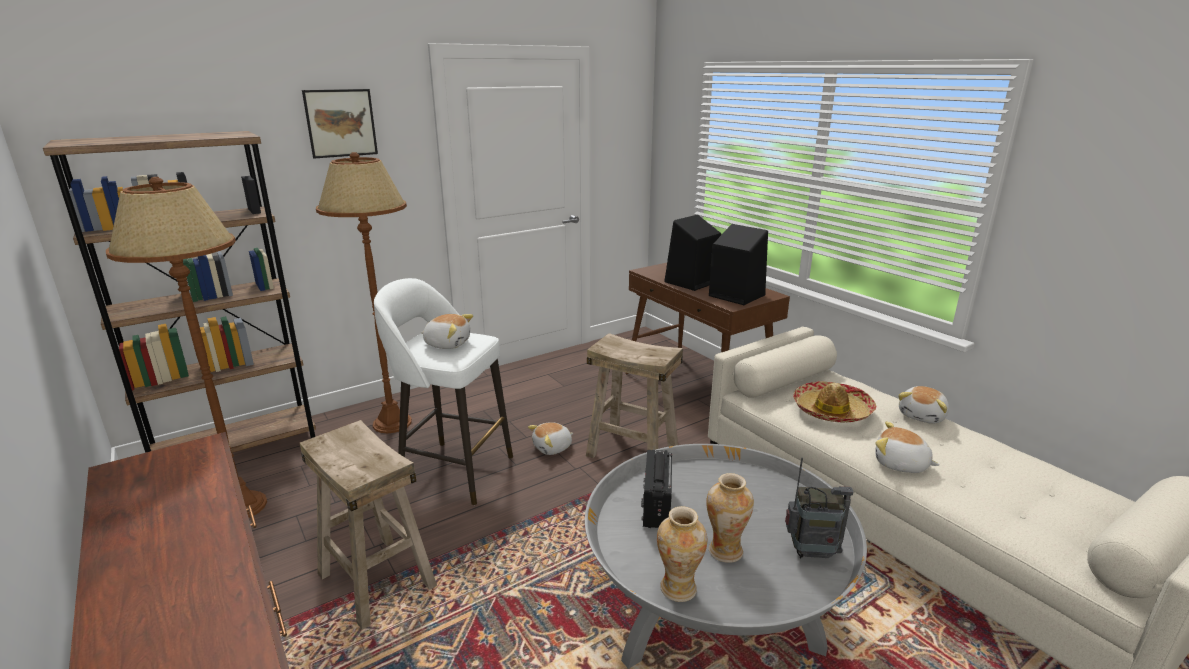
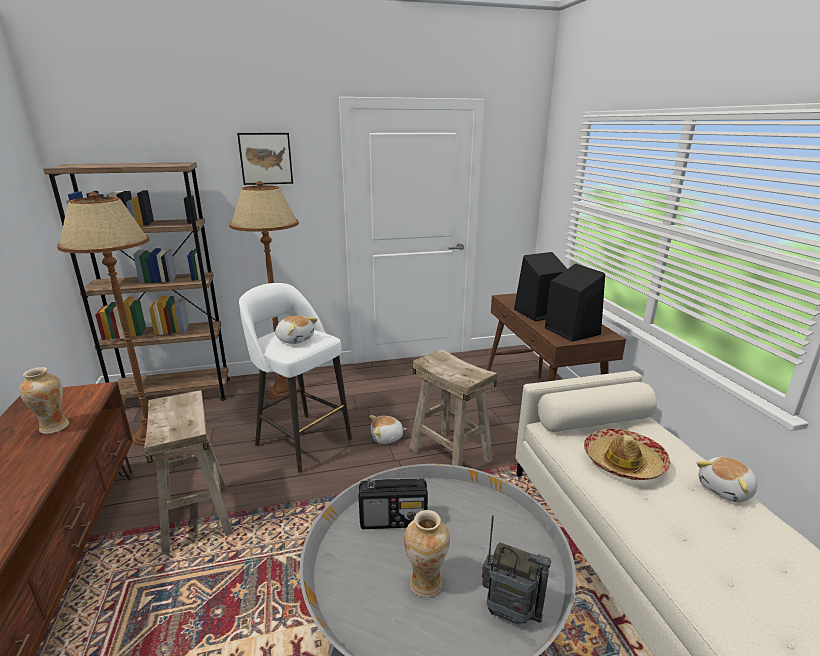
camera: 20 degrees right, 0 degrees up
(656, 507) = (394, 520): radio -> radio turned 120 degrees counterclockwise
(678, 589) = (357, 609): vase -> vase (54, 427)
(900, 464) = (665, 540): plush toy -> none

